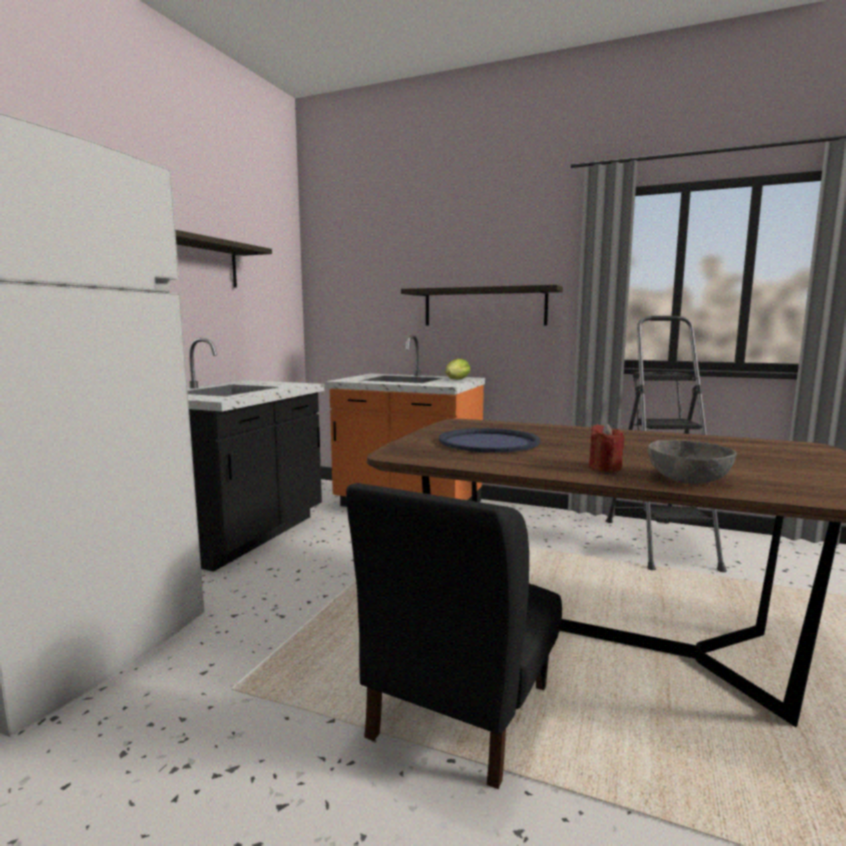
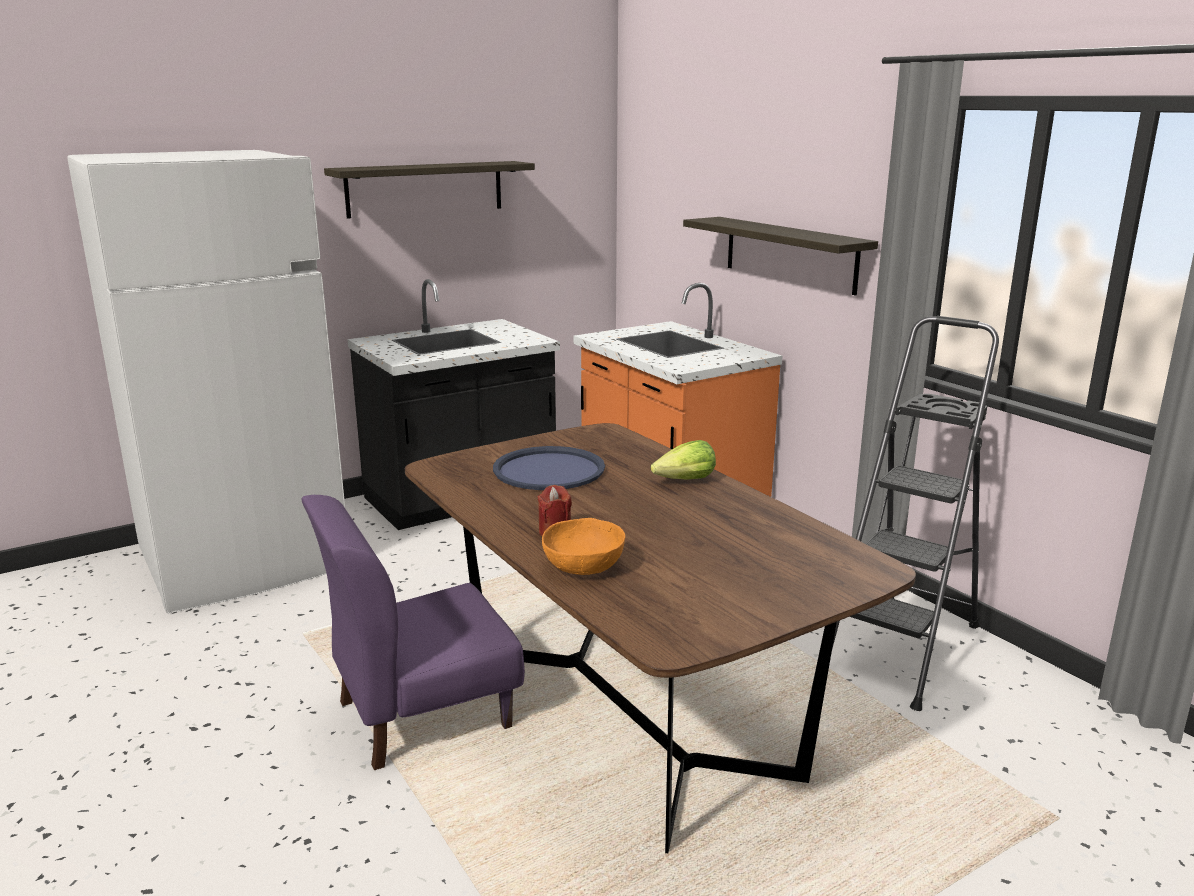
camera: 35 degrees right, 10 degrees up
(456, 380) = (726, 356): lettuce -> lettuce (686, 480)
(459, 711) = (422, 714): black chair -> purple chair
(687, 479) = (584, 566): grey bowl -> orange bowl

